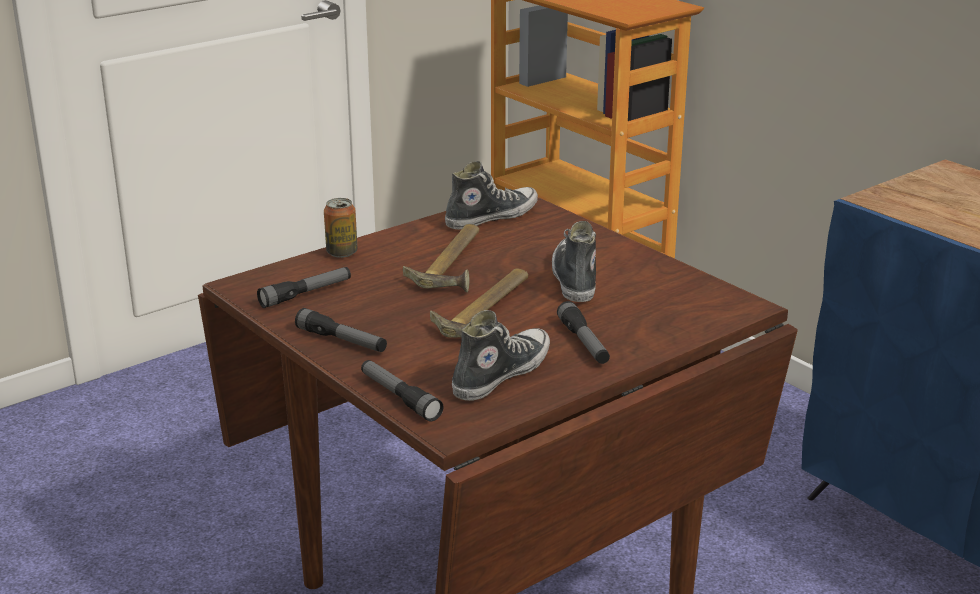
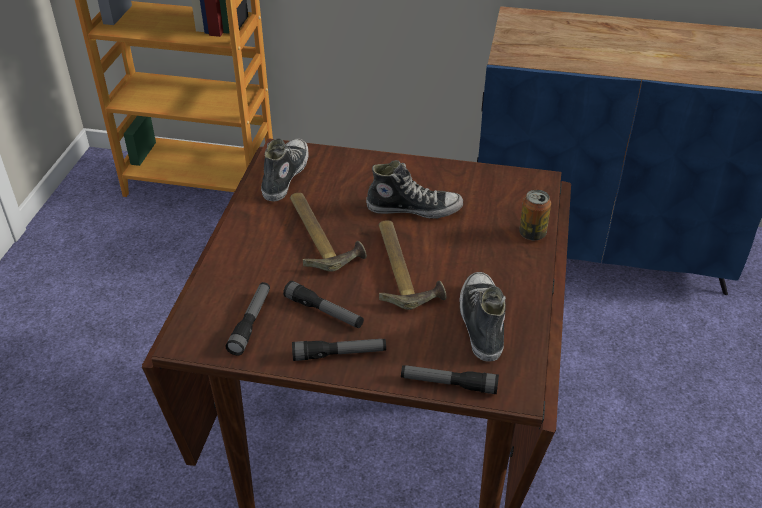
camera: 40 degrees left, 15 degrees up
(342, 253) = (222, 265): can -> can (532, 234)
(574, 279) = (414, 208): shoe -> shoe turned 135 degrees clockwise
(583, 342) = (492, 264): flashlight -> flashlight (324, 312)

